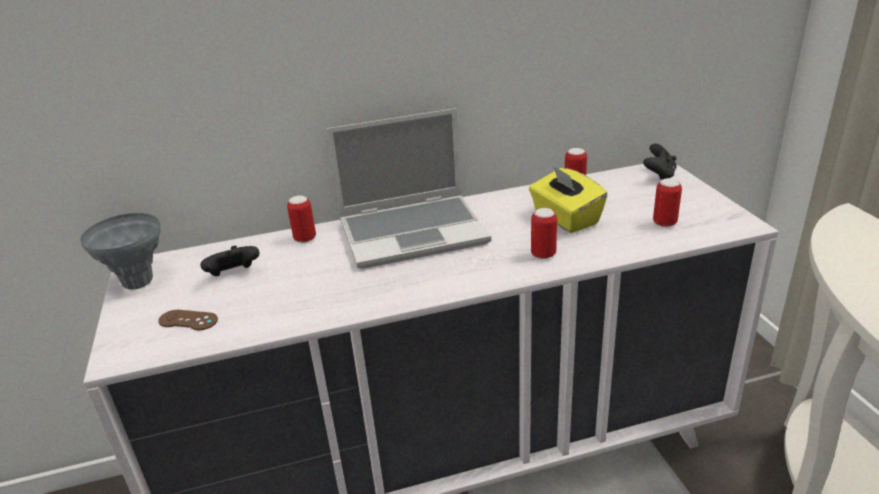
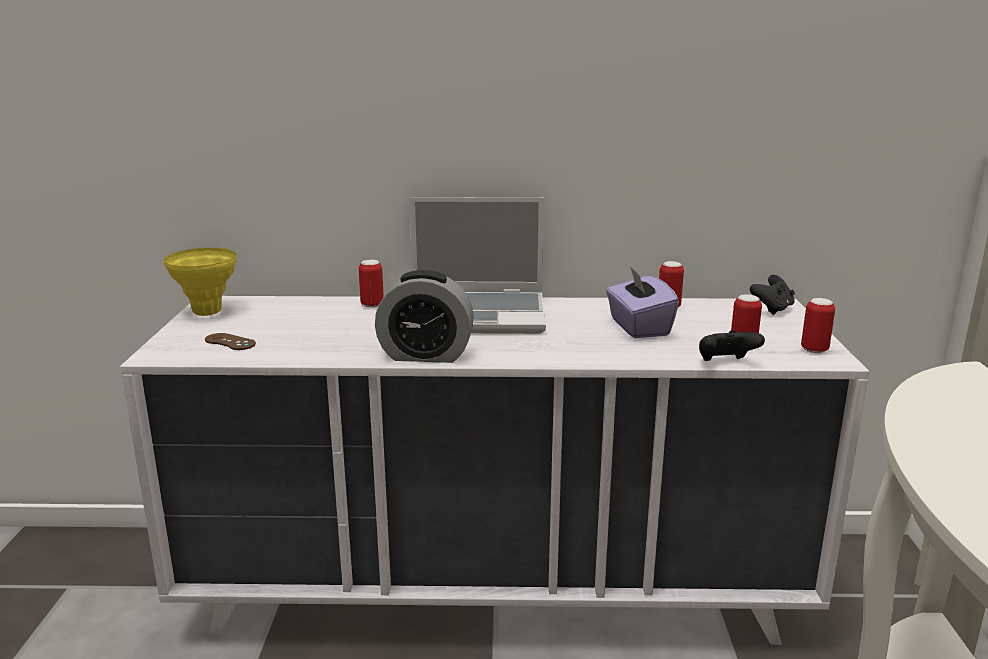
camera: 15 degrees right, 10 degrees down
(138, 282) = (207, 312): grey vase -> yellow vase
(233, 275) = (290, 319): black game controller -> black game controller (725, 363)
(398, 295) = (426, 355): none -> alarm clock
(543, 254) = (591, 349): can -> can (814, 350)
(565, 218) = (638, 327): yellow tissue box -> purple tissue box

